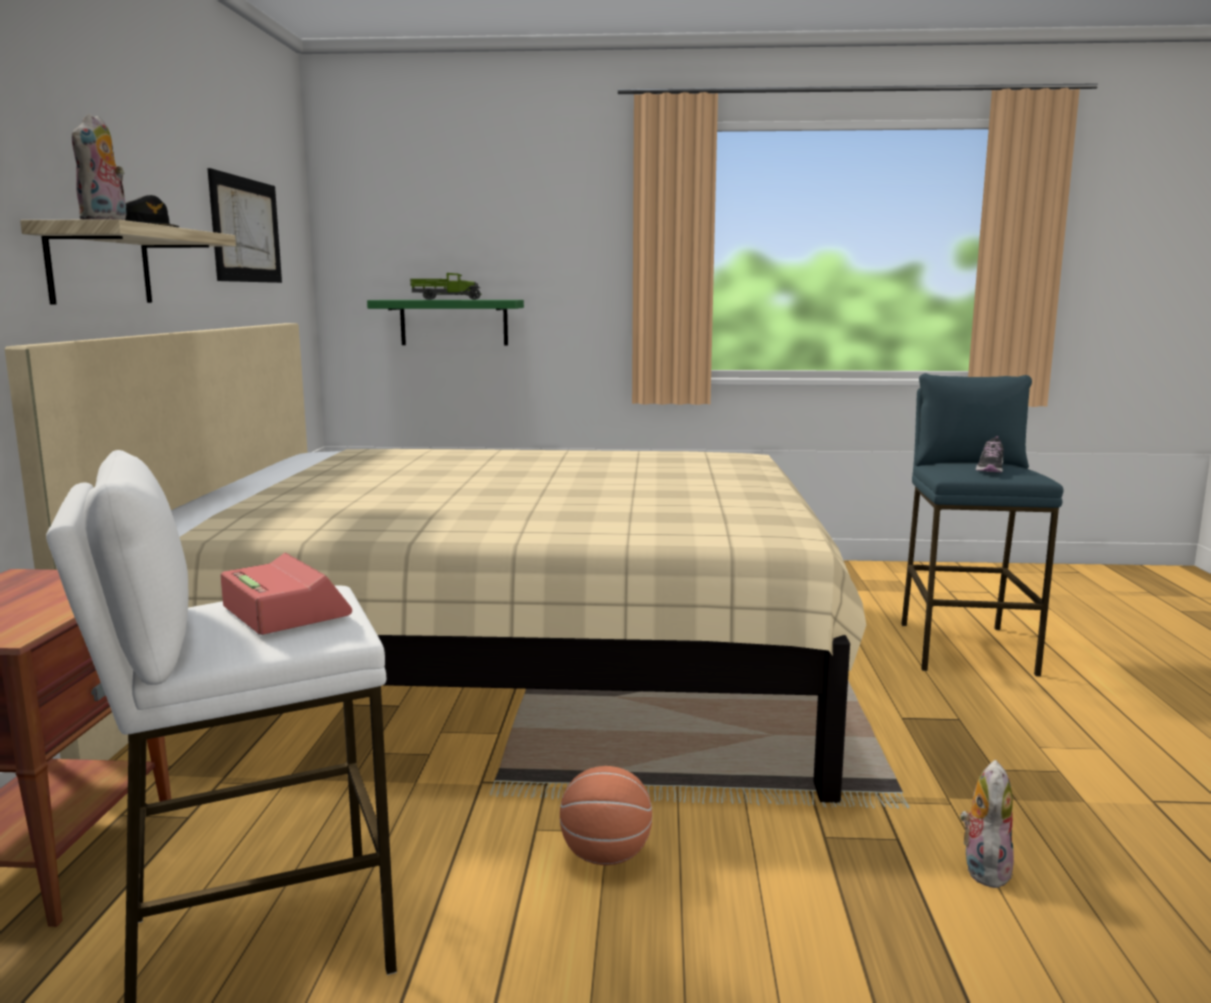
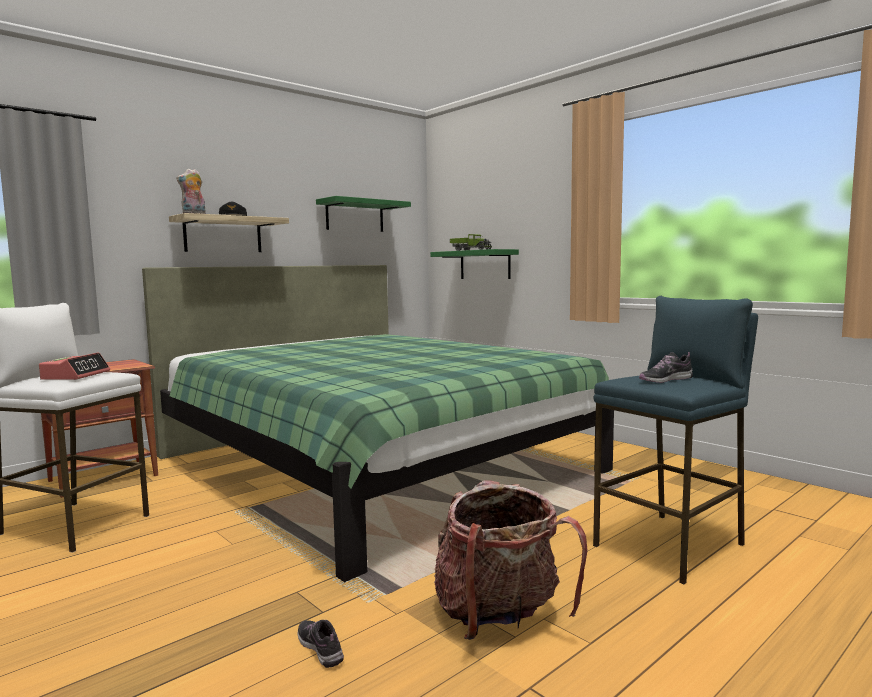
camera: 45 degrees right, 5 degrees down
(246, 230) = (355, 216): picture -> green shelf
(502, 664) = (373, 464): beige bed -> green bed
(605, 855) = (208, 551): basketball -> none
(983, 868) = (320, 648): plush toy -> shoe
(1015, 762) = (499, 617): none -> backpack

